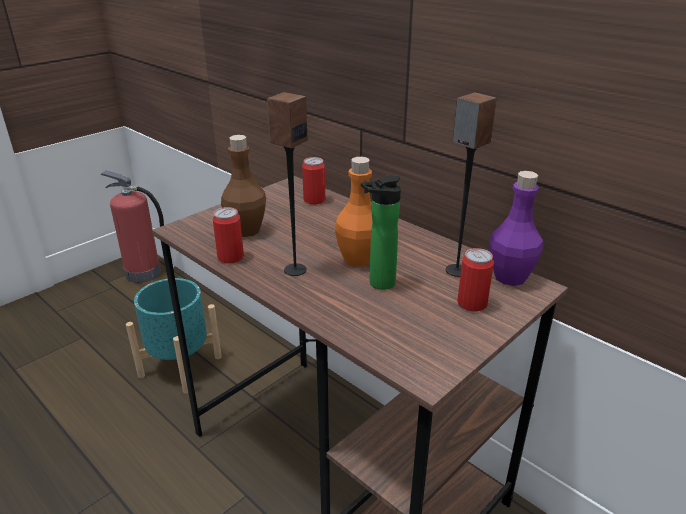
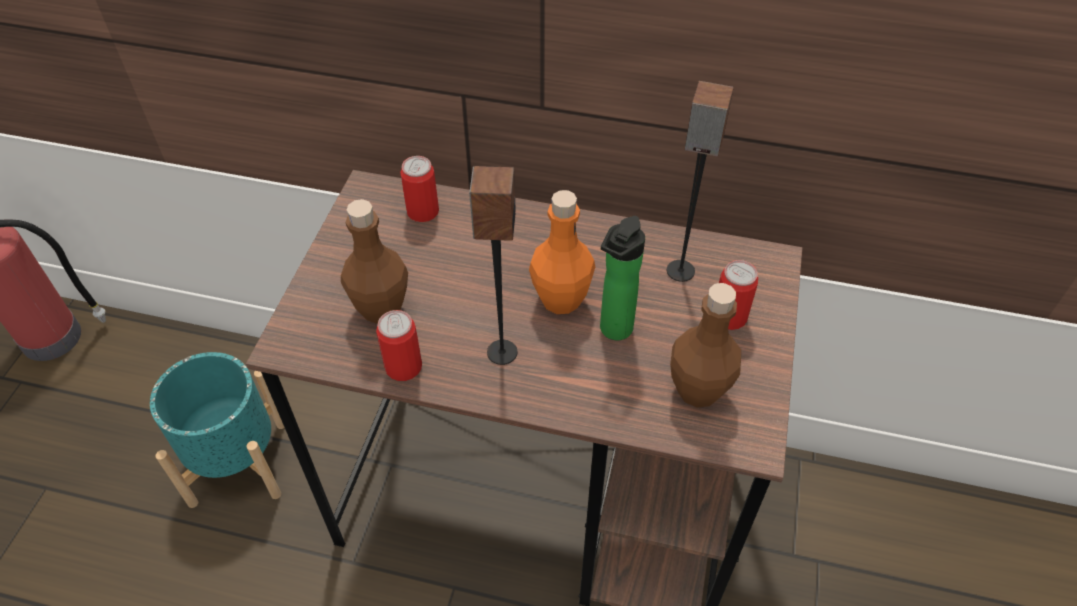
camera: 30 degrees left, 20 degrees up
(411, 332) = (698, 390): none -> brown bottle
(510, 277) = (740, 257): purple bottle -> none

